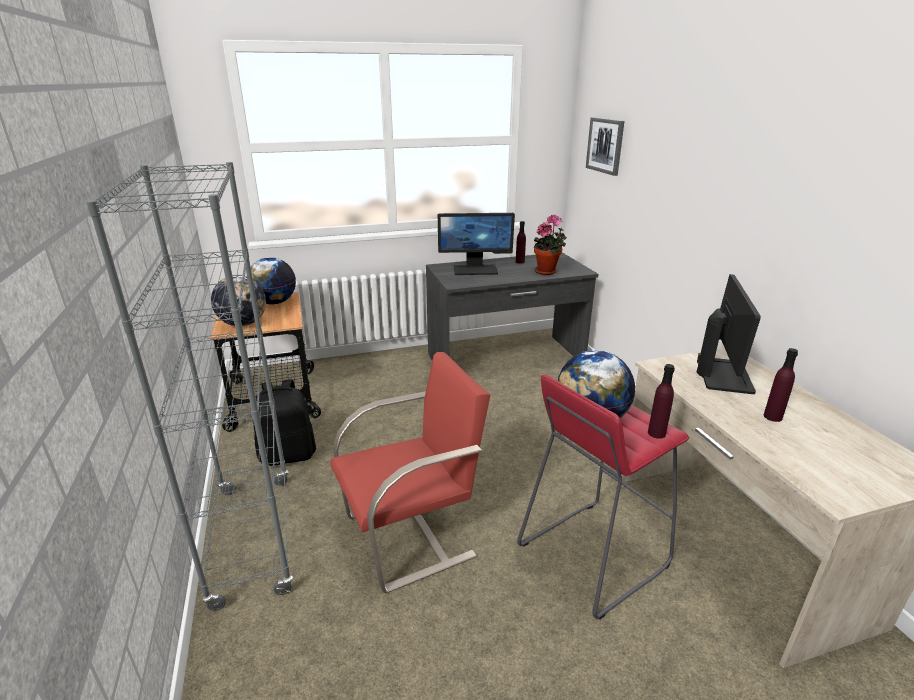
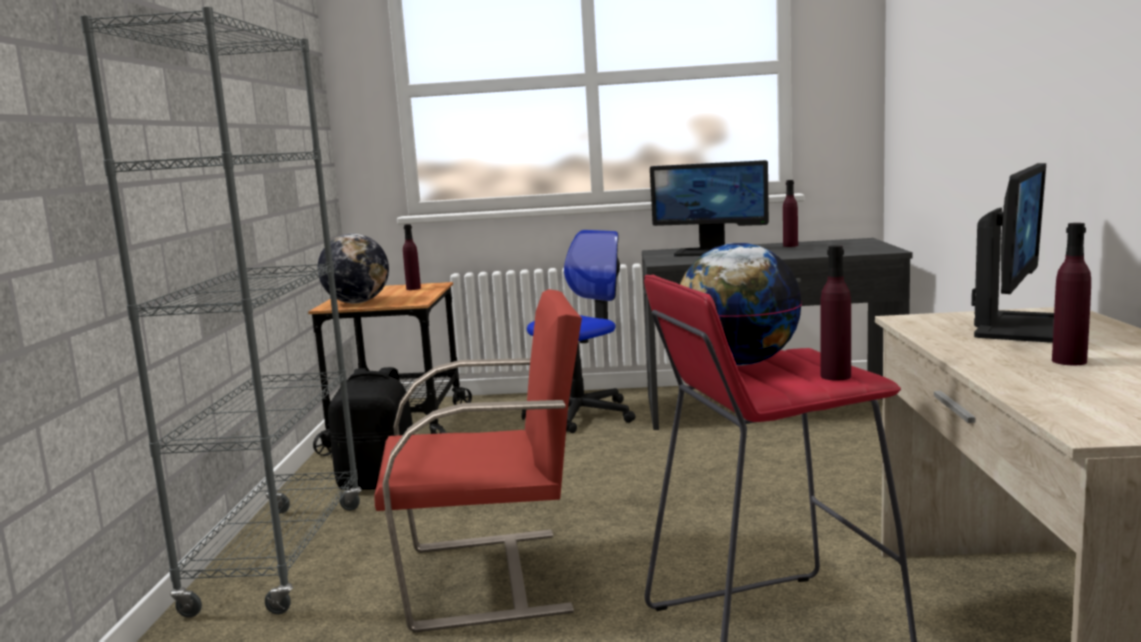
camera: 20 degrees right, 15 degrees down
(274, 302) = (413, 288): globe -> purple bottle
(393, 374) = (580, 415): none -> office chair
(547, 271) = (826, 251): potted plant -> none
(605, 145) = (917, 52): picture -> none

